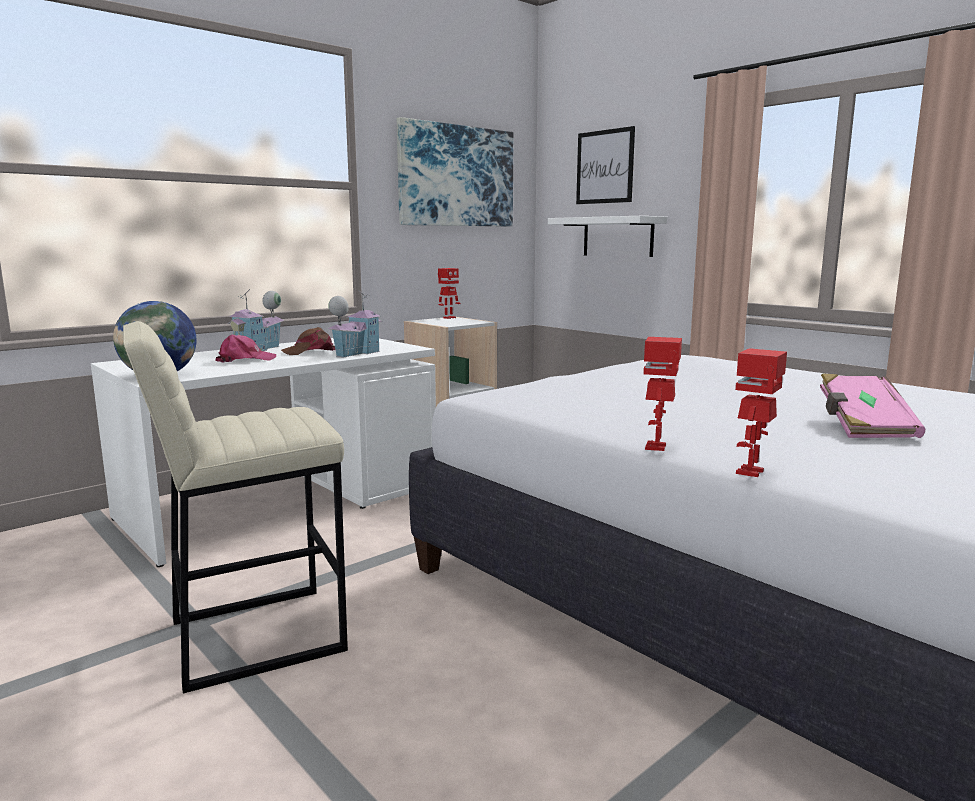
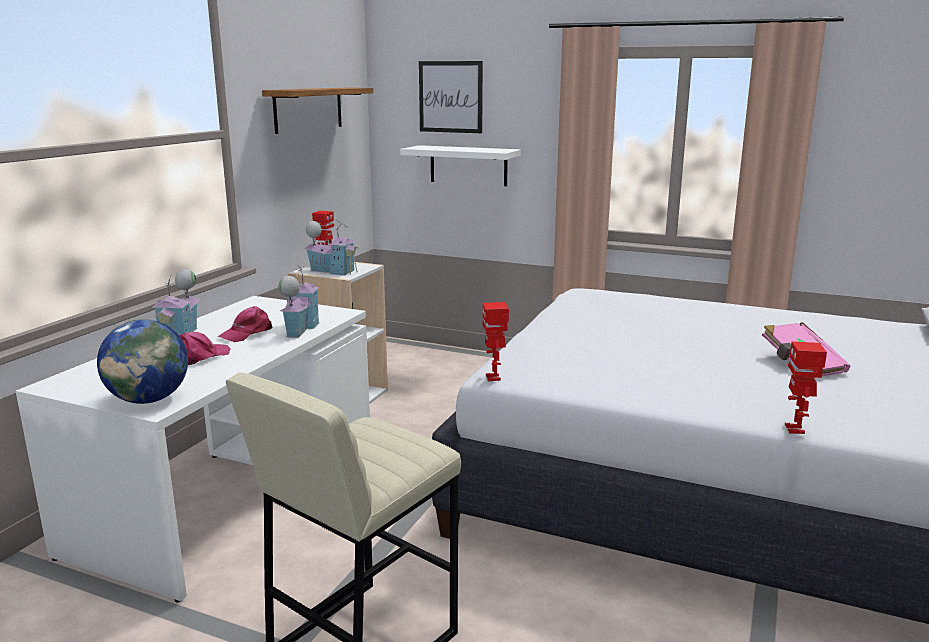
camera: 25 degrees left, 5 degrees up
(310, 352) = (247, 333): brown cap -> pink cap
(443, 322) = (333, 271): none -> toy house
(456, 176) = (308, 109): picture -> shelf
(657, 447) = (710, 415): toy robot -> toy robot (494, 378)

